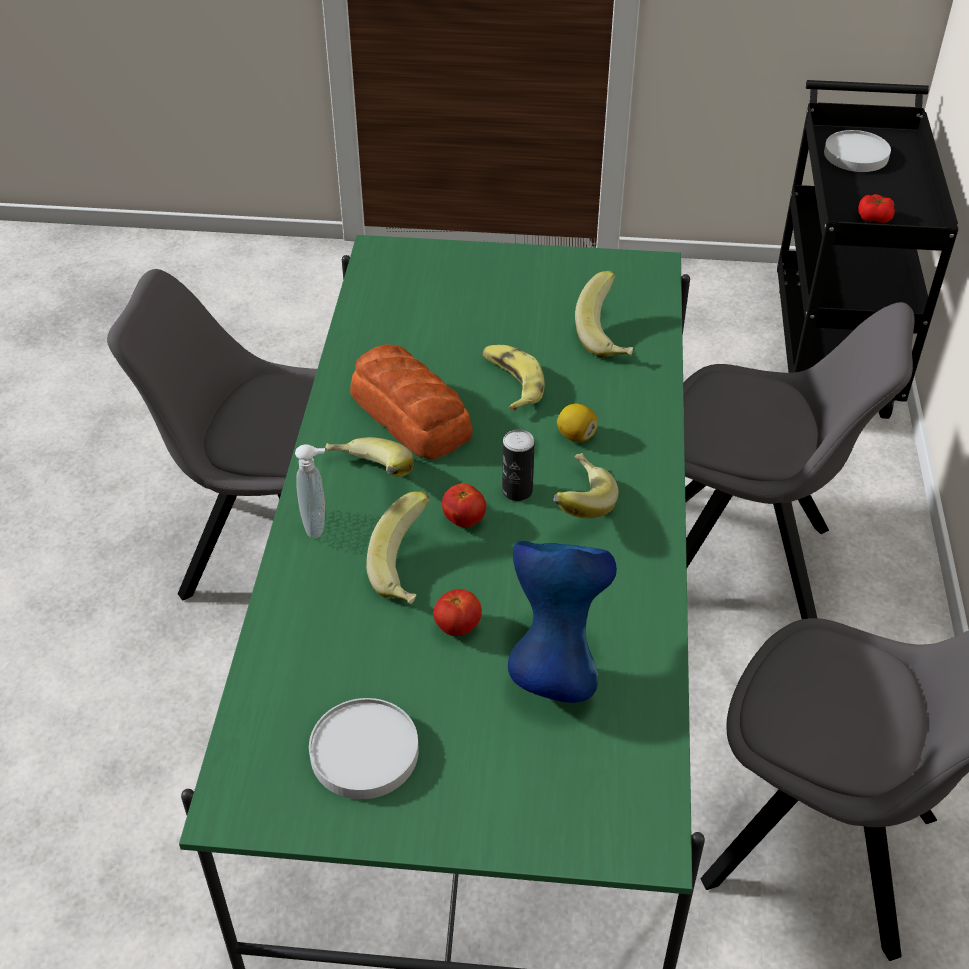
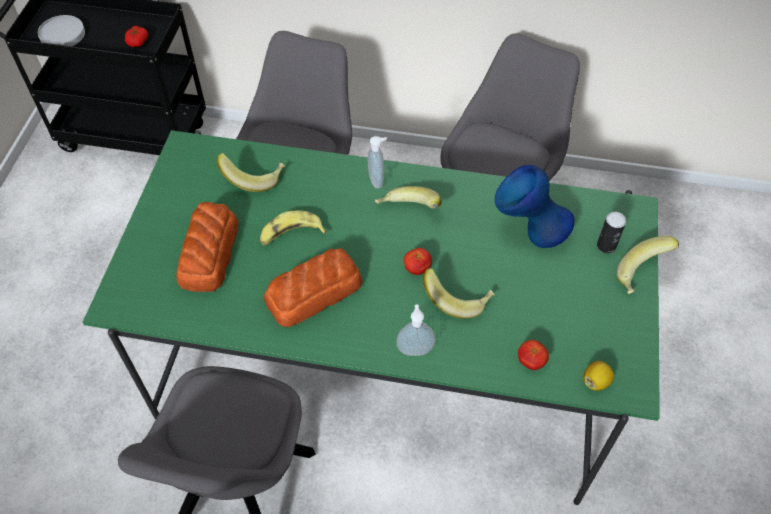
camera: 85 degrees left, 10 degrees up
(363, 751) = (592, 326): white plate -> none
(369, 477) = (373, 318): banana -> banana (643, 275)
(457, 627) = (503, 277): tomato -> tomato (531, 361)
(466, 313) = (208, 254): none -> bread
(517, 491) = (394, 240): can -> can (606, 246)
(576, 436) = (348, 206): lemon -> lemon (596, 381)
(636, 464) = (377, 180): none -> soap dispenser

